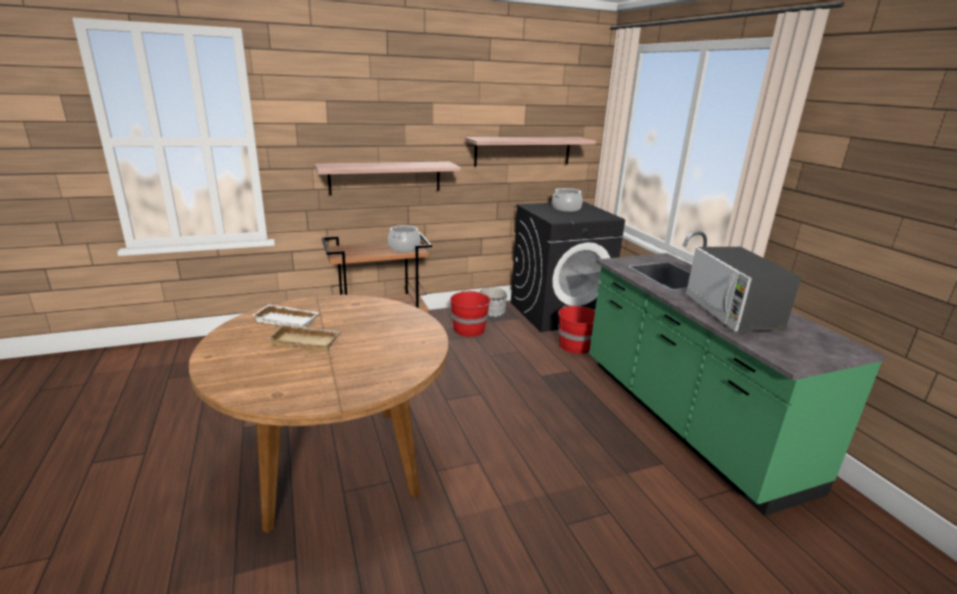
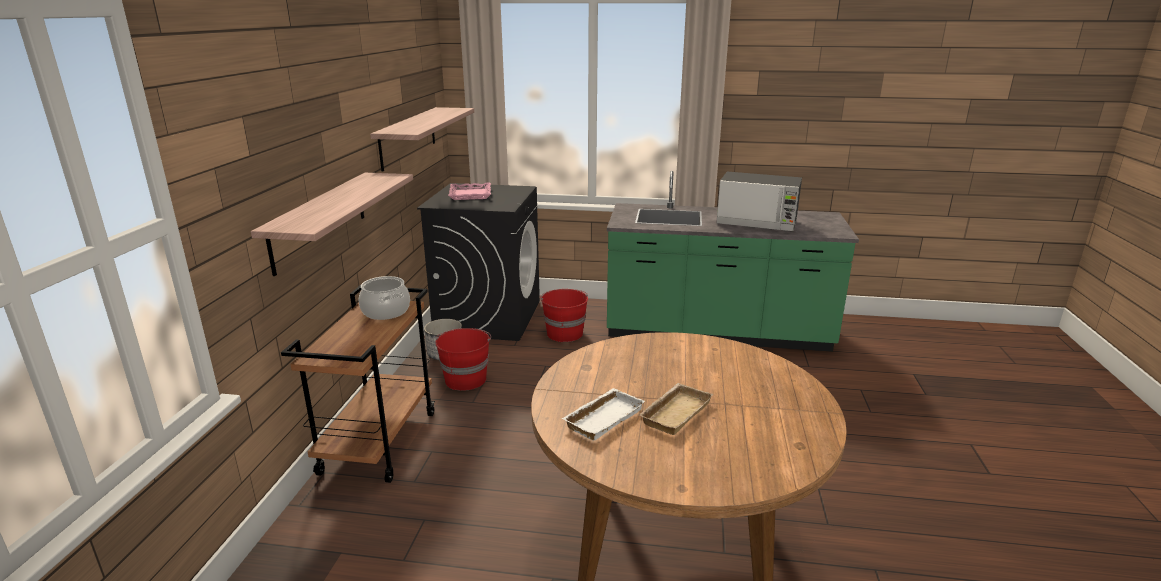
camera: 60 degrees left, 0 degrees up
(566, 209) = (470, 195): cooking pot -> pink tray

